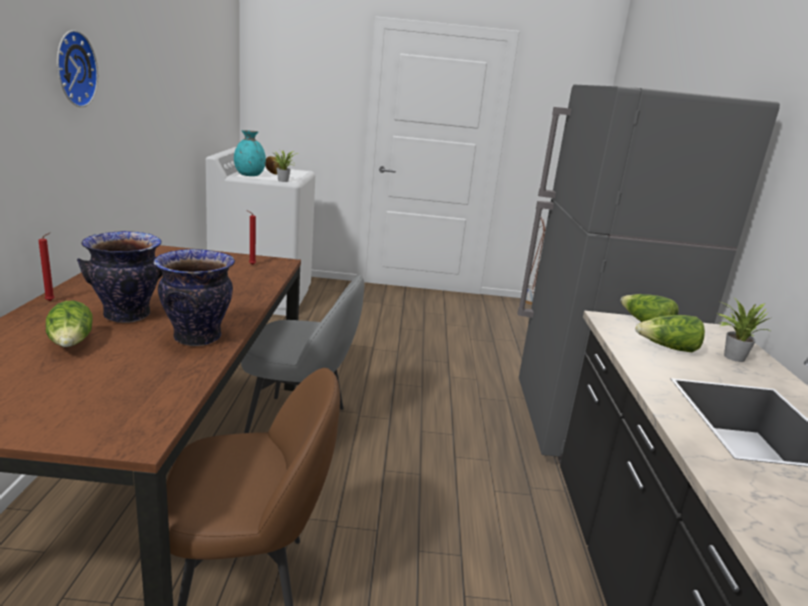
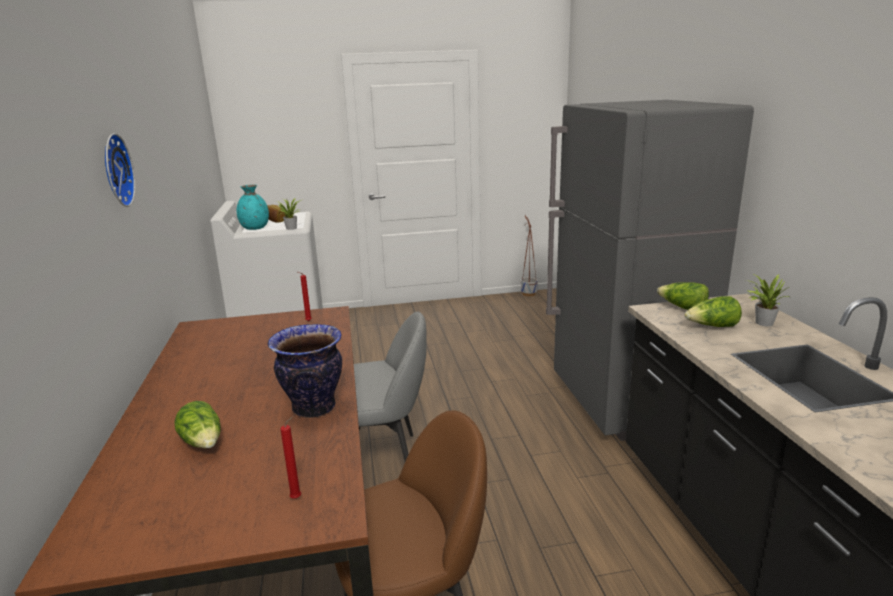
camera: 10 degrees left, 0 degrees up
(52, 301) = (149, 403): red candle -> red candle (298, 497)
(127, 316) = (233, 401): vase -> none

